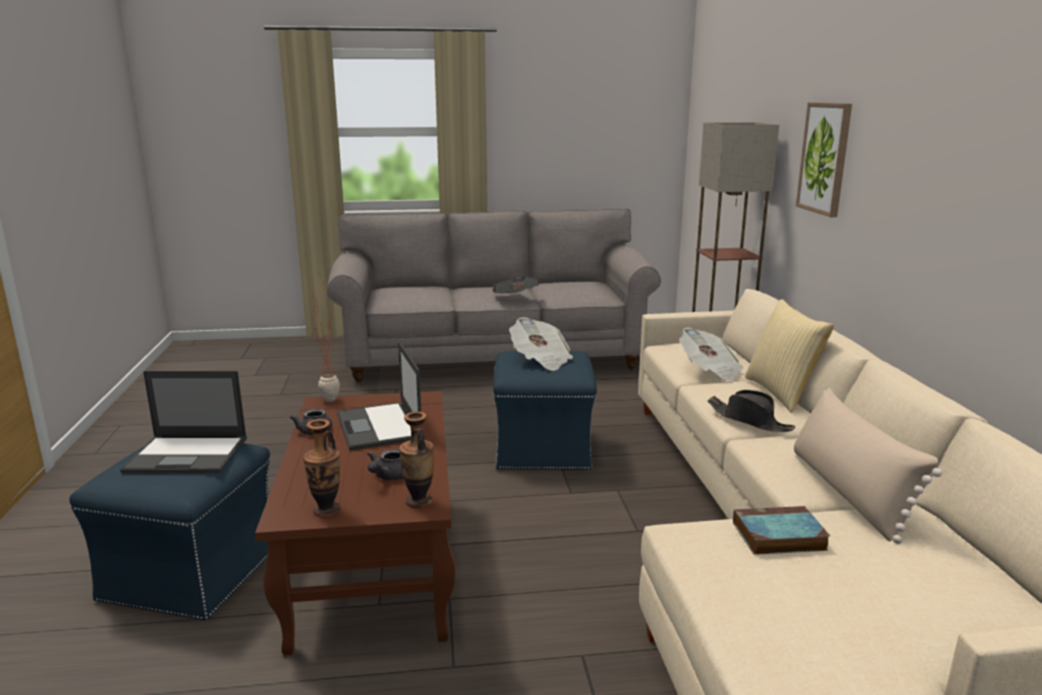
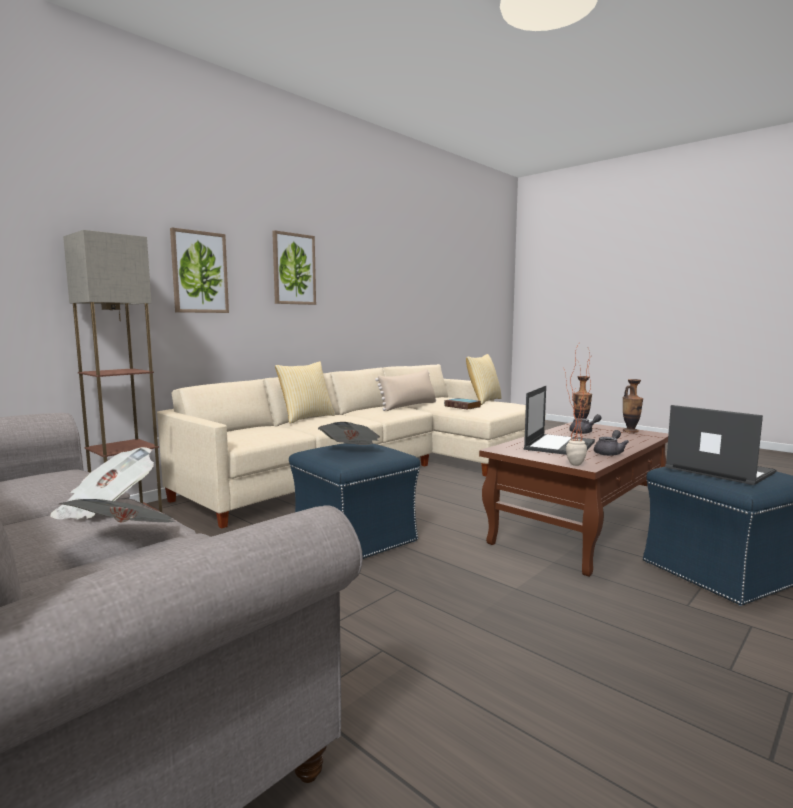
camera: 130 degrees left, 10 degrees down
(710, 371) = (286, 429): newspaper -> newspaper (128, 540)
(749, 420) = (360, 417): black hat -> none
(863, 615) = (483, 401): none -> pillow
(923, 156) = (293, 269): none -> picture

